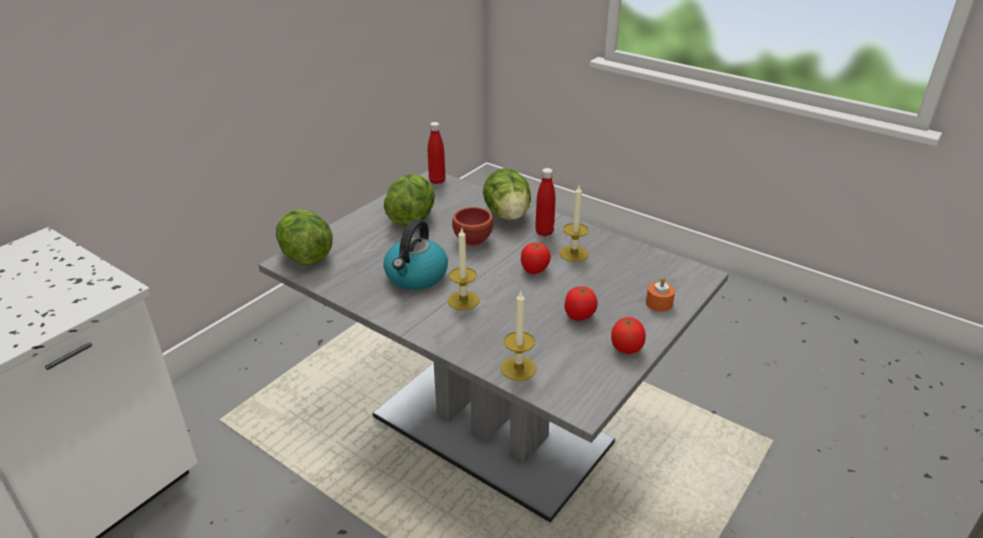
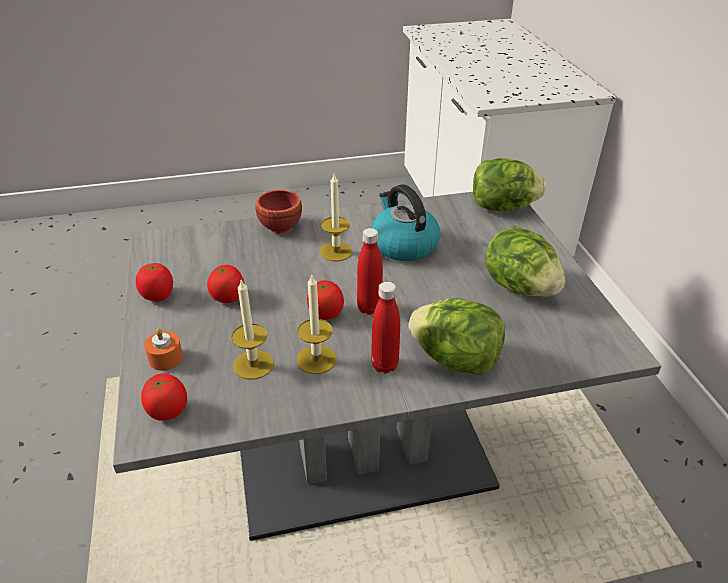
camera: 130 degrees right, 5 degrees up
(437, 181) = (610, 350): red bottle -> red bottle (369, 308)
(473, 241) = (425, 303): red bowl -> red bowl (279, 227)
(518, 368) = (225, 236): candle -> candle (253, 364)
(681, 277) = (167, 411): none -> tomato

